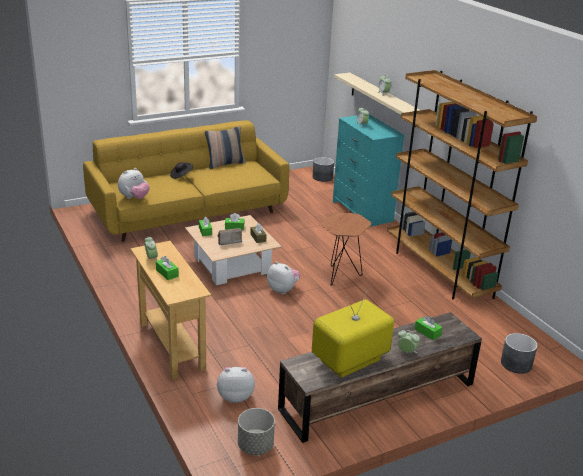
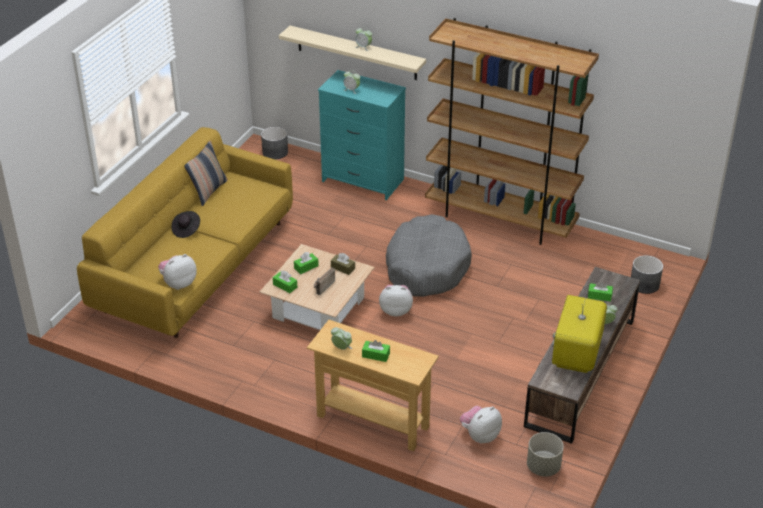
camera: 35 degrees left, 10 degrees up
(134, 198) = (178, 283): plush toy -> plush toy turned 135 degrees counterclockwise
(341, 275) = (426, 266): brown side table -> grey dog bed

